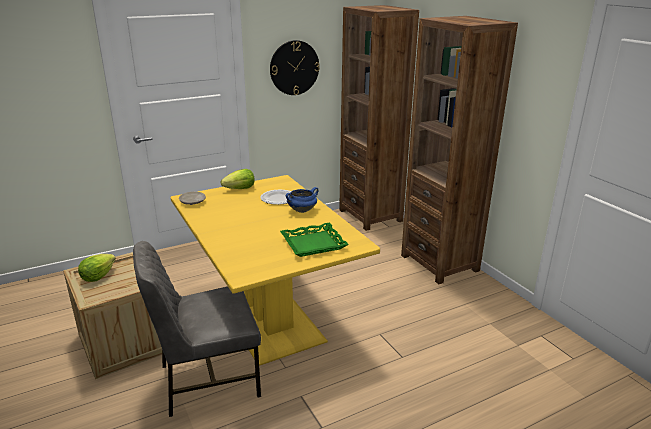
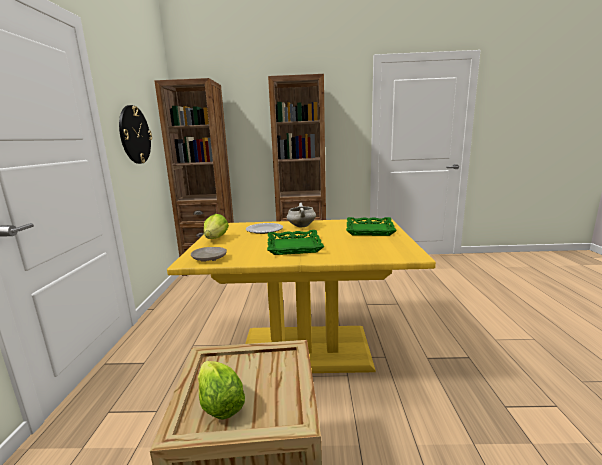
camera: 60 degrees left, 10 degrees down
(207, 379) = (381, 414): grey chair -> none
(237, 222) = (293, 246): none -> green tray
(302, 210) = (301, 226): blue cooking pot -> white cooking pot

